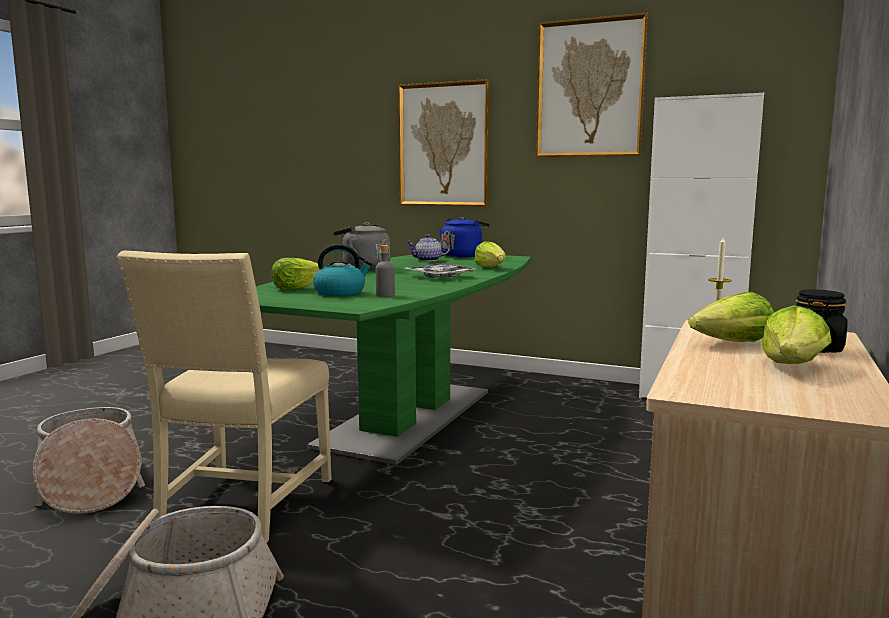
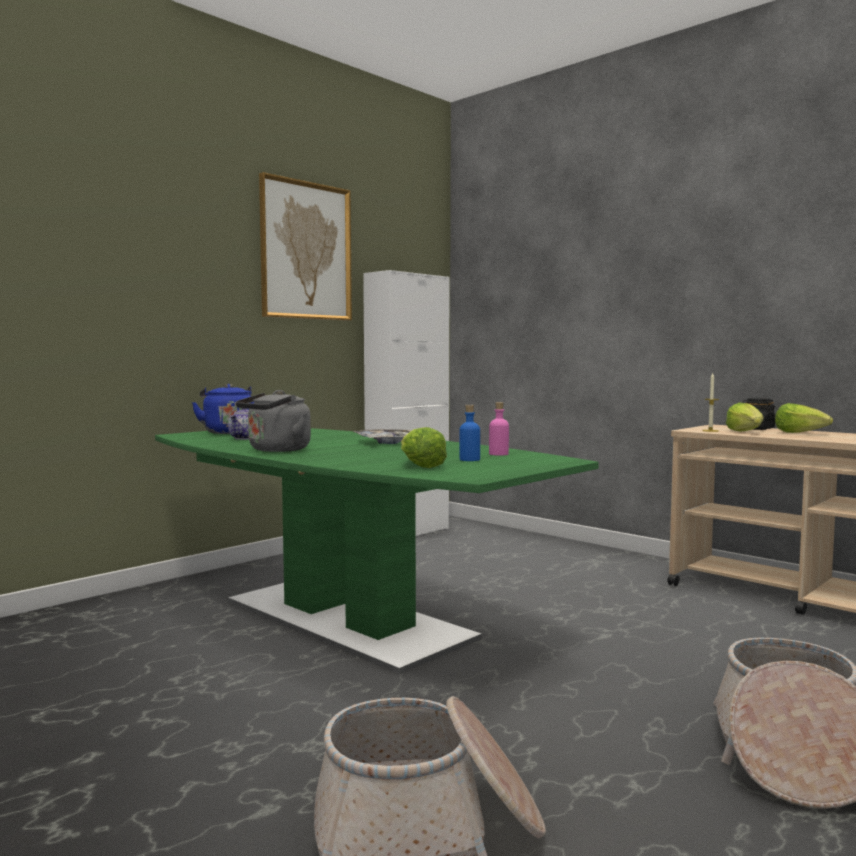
camera: 70 degrees left, 5 degrees down
(241, 506) = (552, 717): beige chair -> none
(340, 293) = (469, 459): kettle -> blue bottle
(385, 295) = (498, 454): grey bottle -> pink bottle
(444, 145) = (153, 294): picture -> none
(491, 268) = (347, 434): lettuce -> none

